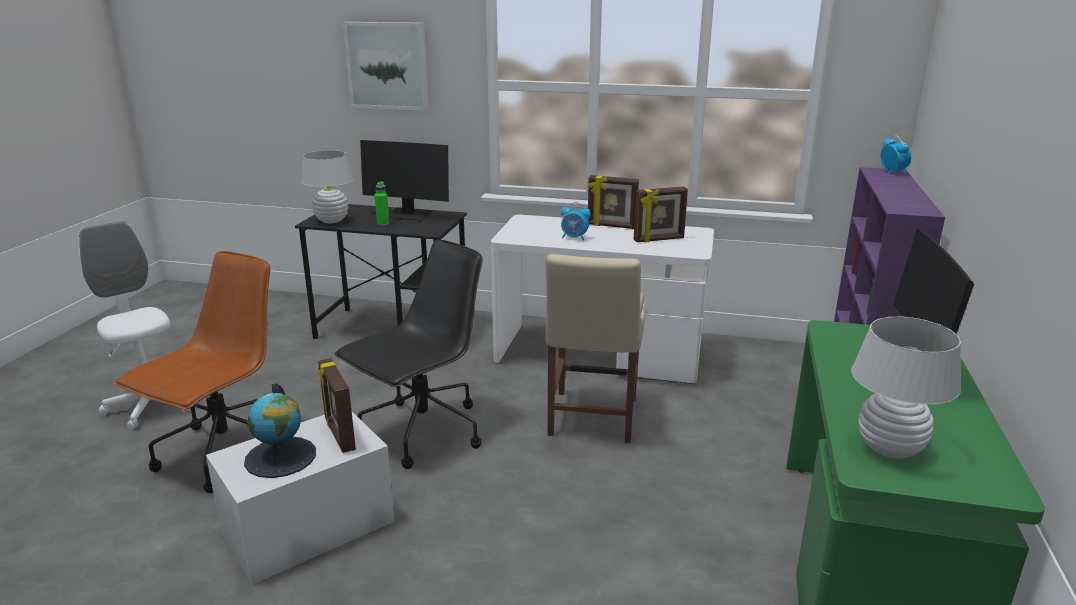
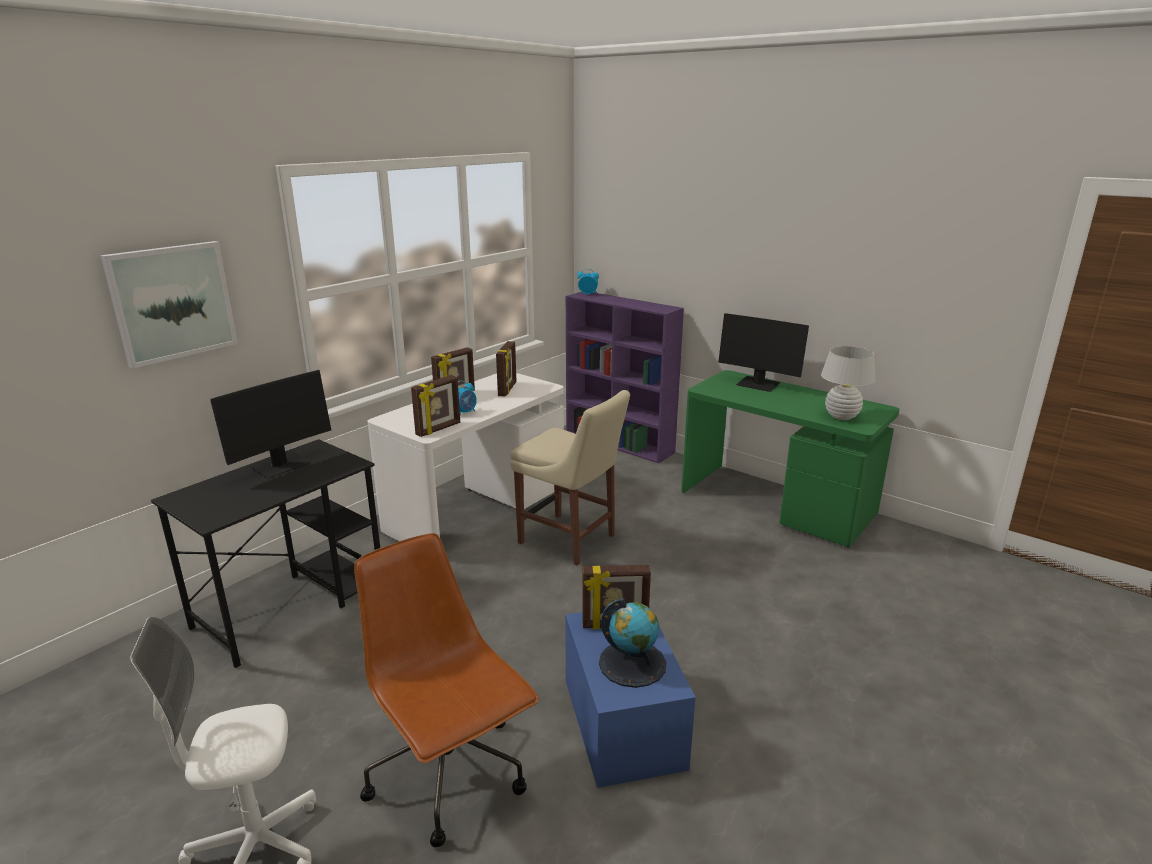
camera: 65 degrees left, 0 degrees up
(309, 526) = (622, 722): white storage box -> blue storage box
(332, 220) = (225, 509): white table lamp -> none
(383, 223) = (287, 482): green bottle -> none
(422, 433) = (521, 627): black office chair -> none
(525, 238) = (439, 429): none -> picture frame

